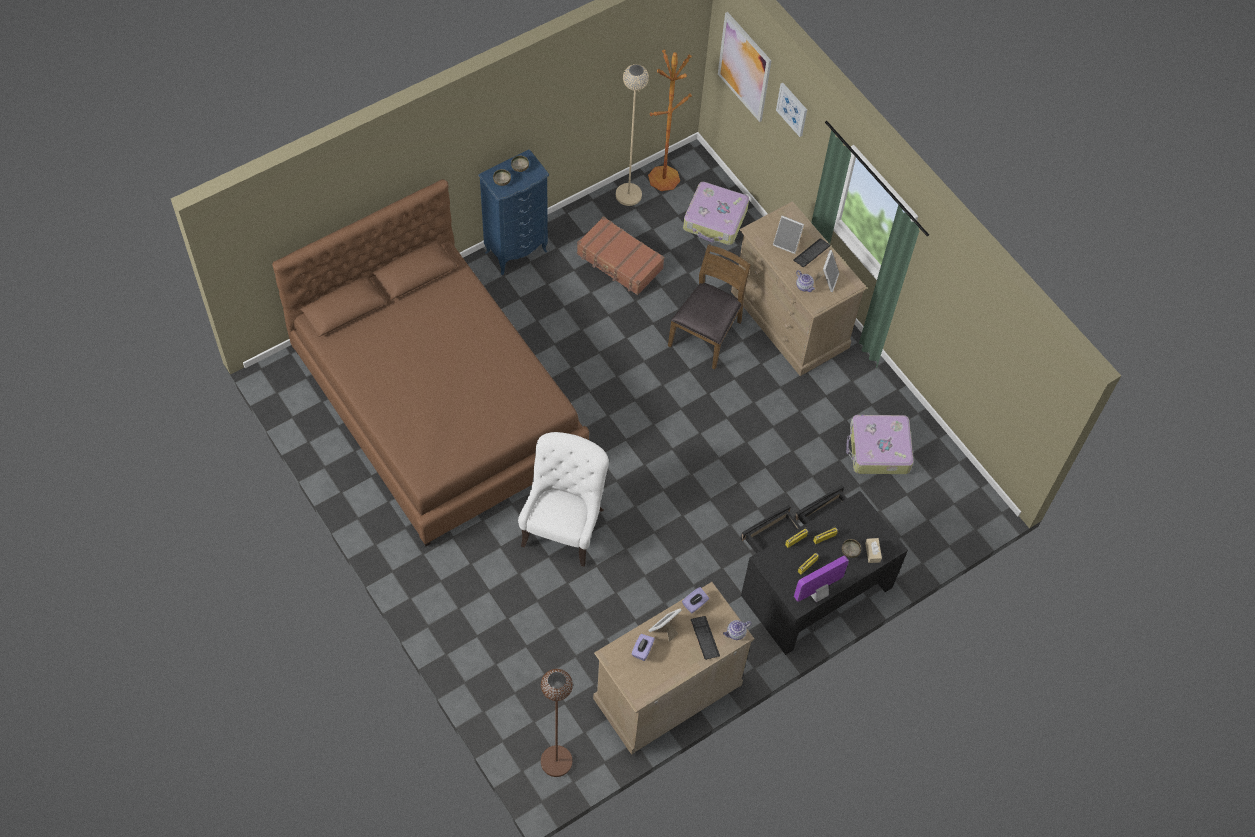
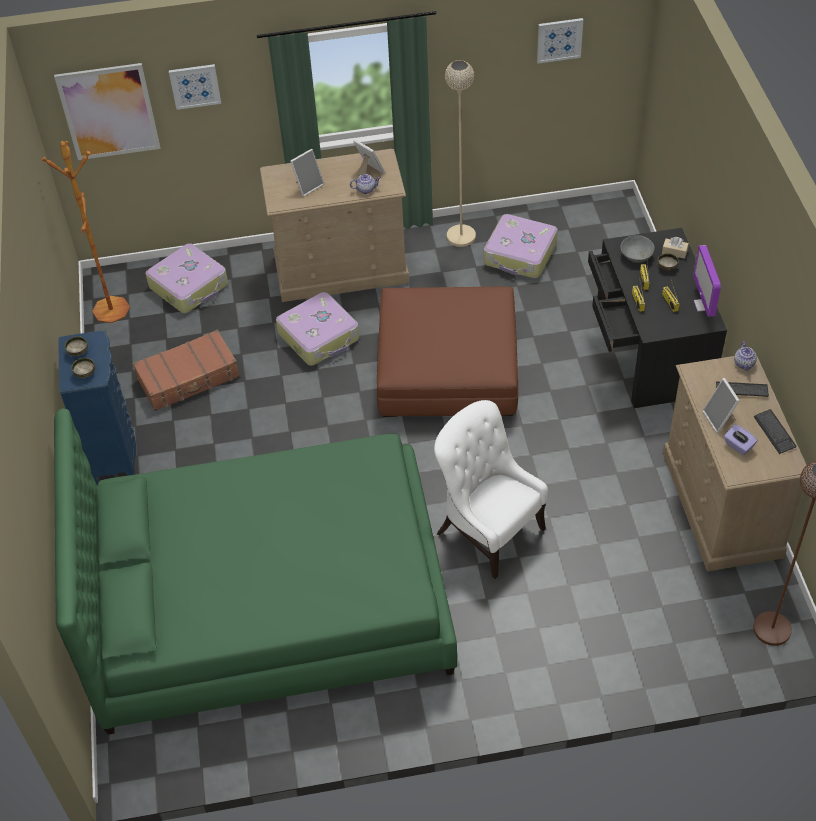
camera: 60 degrees left, 10 degrees down
(438, 402) = (268, 601): brown bed -> green bed
(629, 195) = (111, 344): beige floor lamp -> beige floor lamp (461, 236)
(695, 604) = (698, 385): purple tissue box -> none
(706, 334) = (319, 337): brown chair -> suitcase
(718, 439) = (448, 368): none -> brown ottoman
(811, 253) = (331, 172): keyboard -> keyboard (774, 432)
(852, 523) = (636, 255): none -> grey bowl
(1005, 351) = (559, 40): none -> picture

